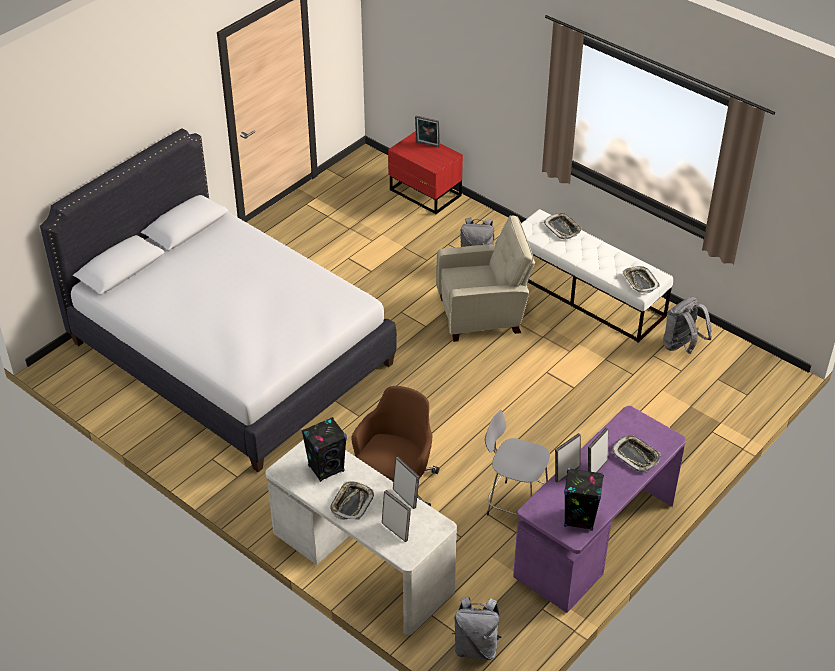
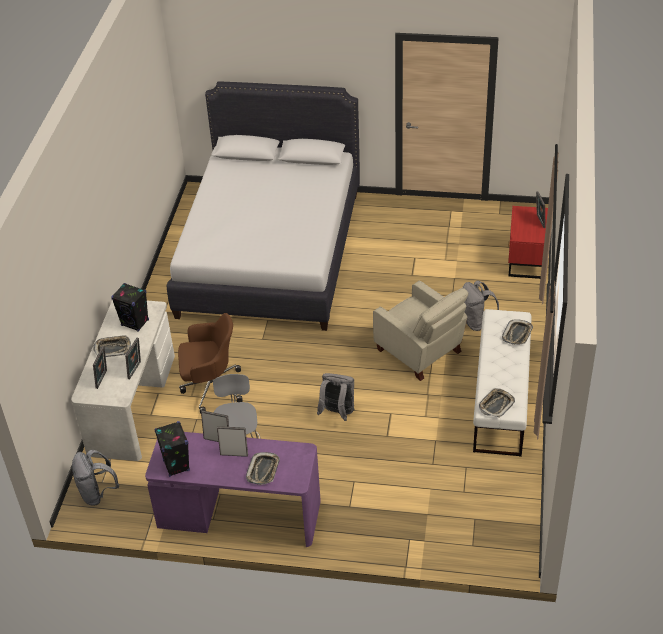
camera: 60 degrees right, 0 degrees up
(682, 346) = (493, 481): grey backpack -> grey backpack (337, 413)

